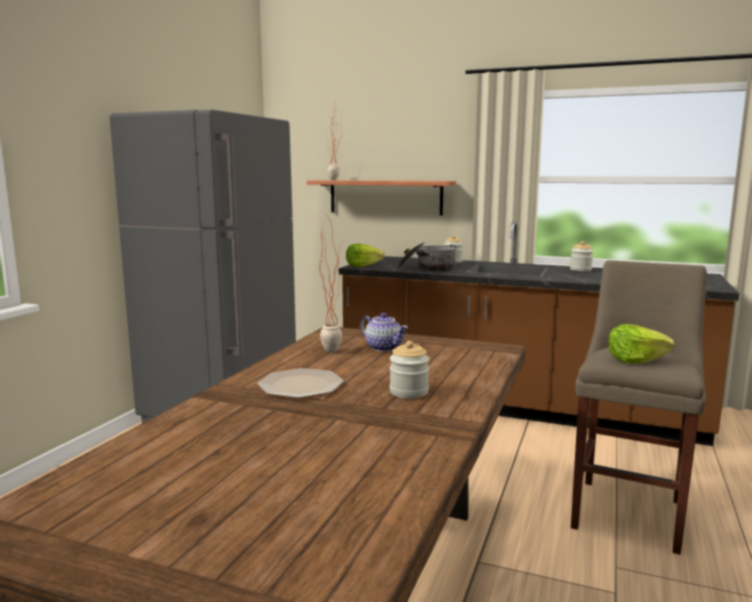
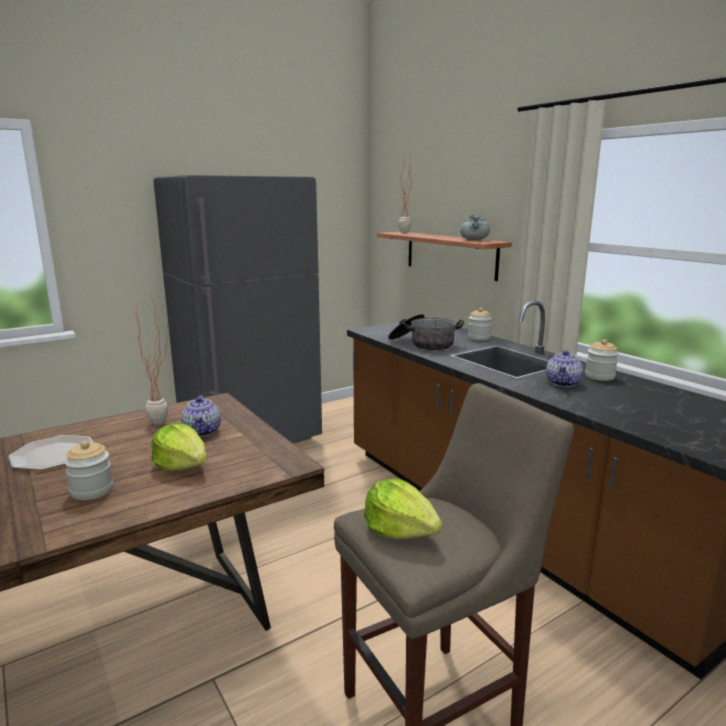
camera: 35 degrees right, 5 degrees up
(363, 266) = (374, 330): lettuce -> lettuce (182, 465)
(422, 180) = (474, 240): none -> grey cooking pot
(572, 275) = (563, 383): none -> teapot

